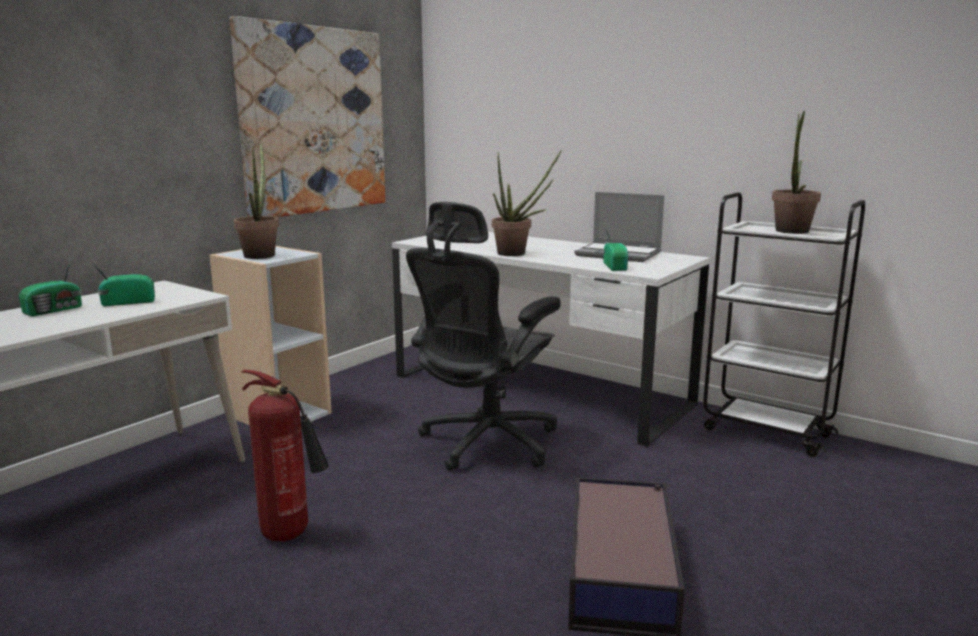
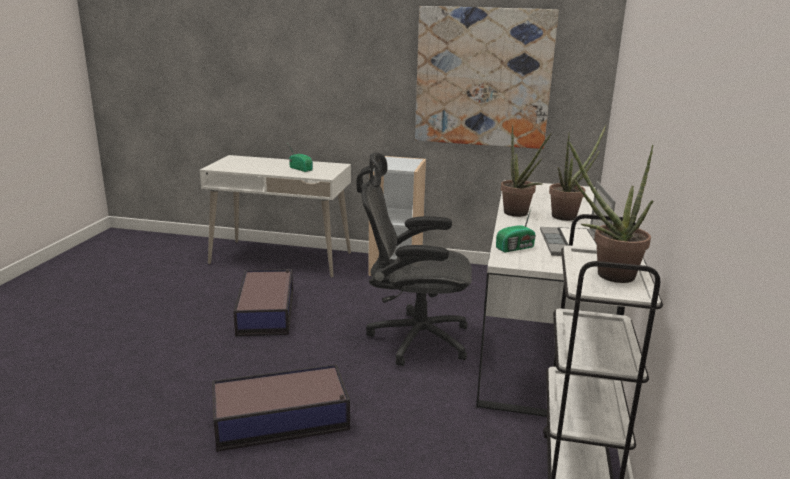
camera: 65 degrees right, 5 degrees up
(55, 310) = (277, 163): radio -> none
(261, 254) = (393, 163): potted plant -> potted plant (568, 216)
(291, 535) = (267, 311): fire extinguisher -> storage box

